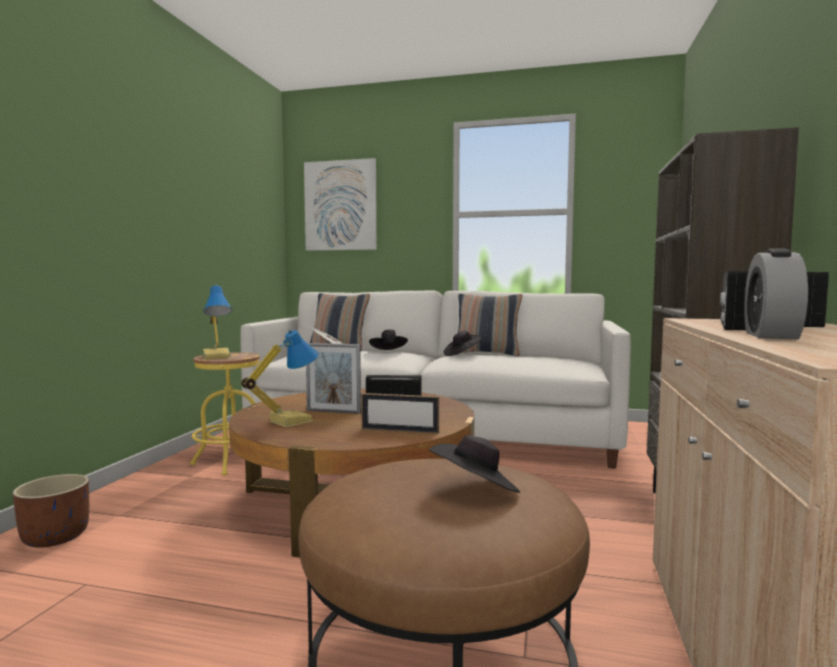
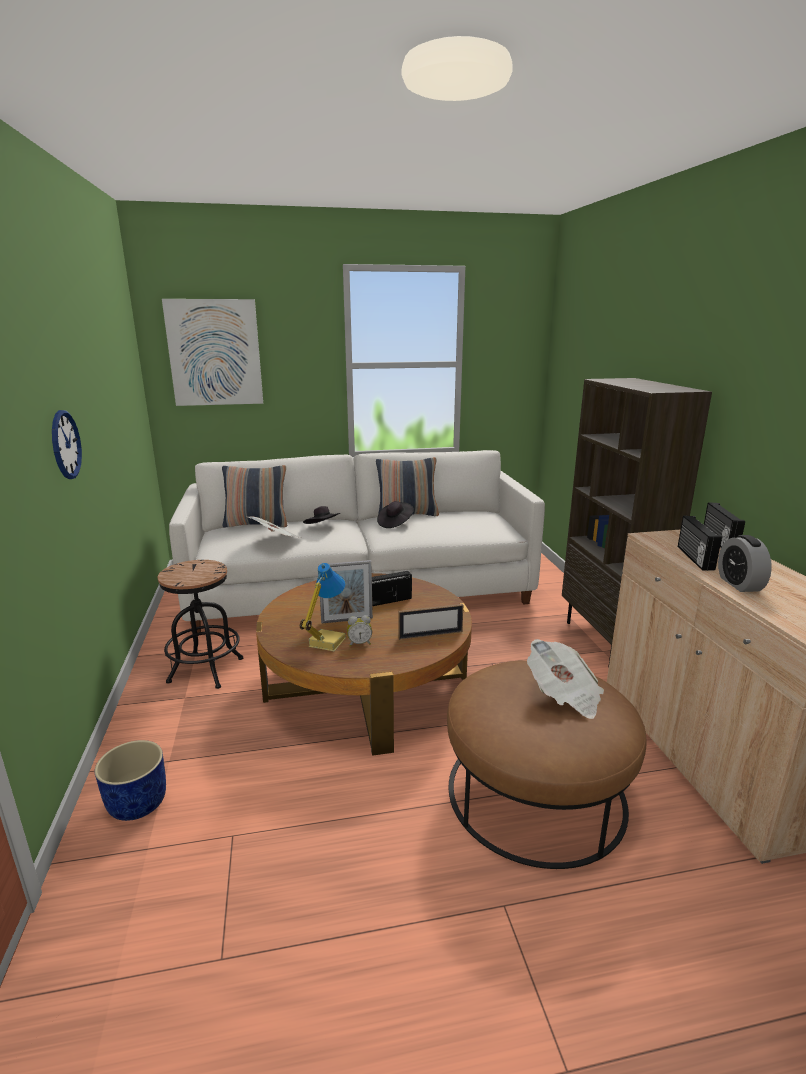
camera: 25 degrees left, 15 degrees up
(55, 537) = (137, 803): brown planter -> blue planter
(126, 218) = (65, 444): none -> wall clock
(218, 357) = (186, 576): table lamp -> none
(230, 462) = (206, 670): yellow stool -> black stool
(318, 426) = (359, 643): none -> alarm clock
(475, 490) = (564, 695): black hat -> newspaper

